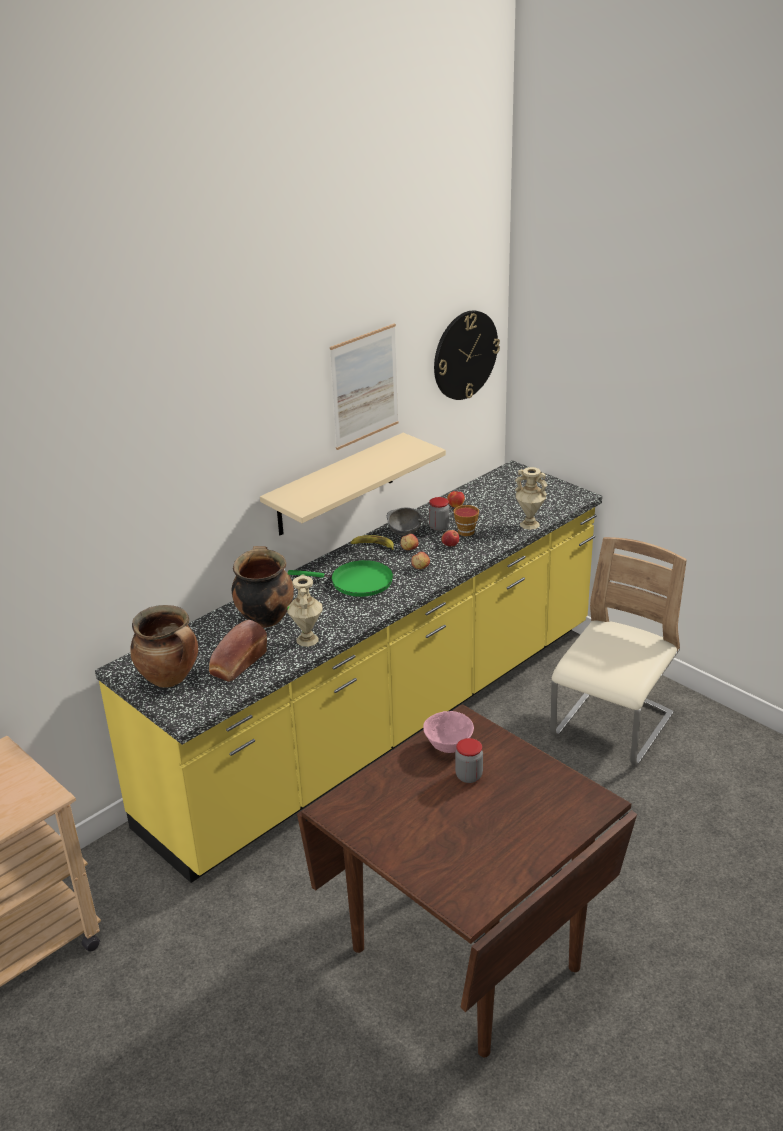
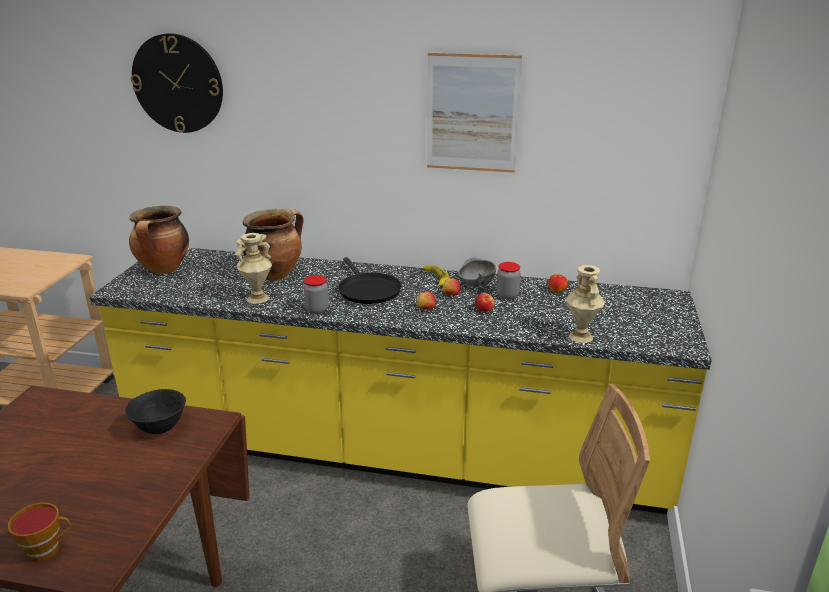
camera: 55 degrees right, 5 degrees down
(237, 664) = (200, 285): bread -> none
(336, 485) = (424, 204): beige shelf -> none
(357, 582) = (367, 290): green frying pan -> black frying pan
(448, 747) = (159, 428): pink bowl -> black bowl
(465, 355) = (632, 132): wall clock -> wall clock (178, 83)
(466, 531) = (520, 309): cup -> cup (48, 549)
(469, 776) = (114, 456): jar -> jar (317, 310)

